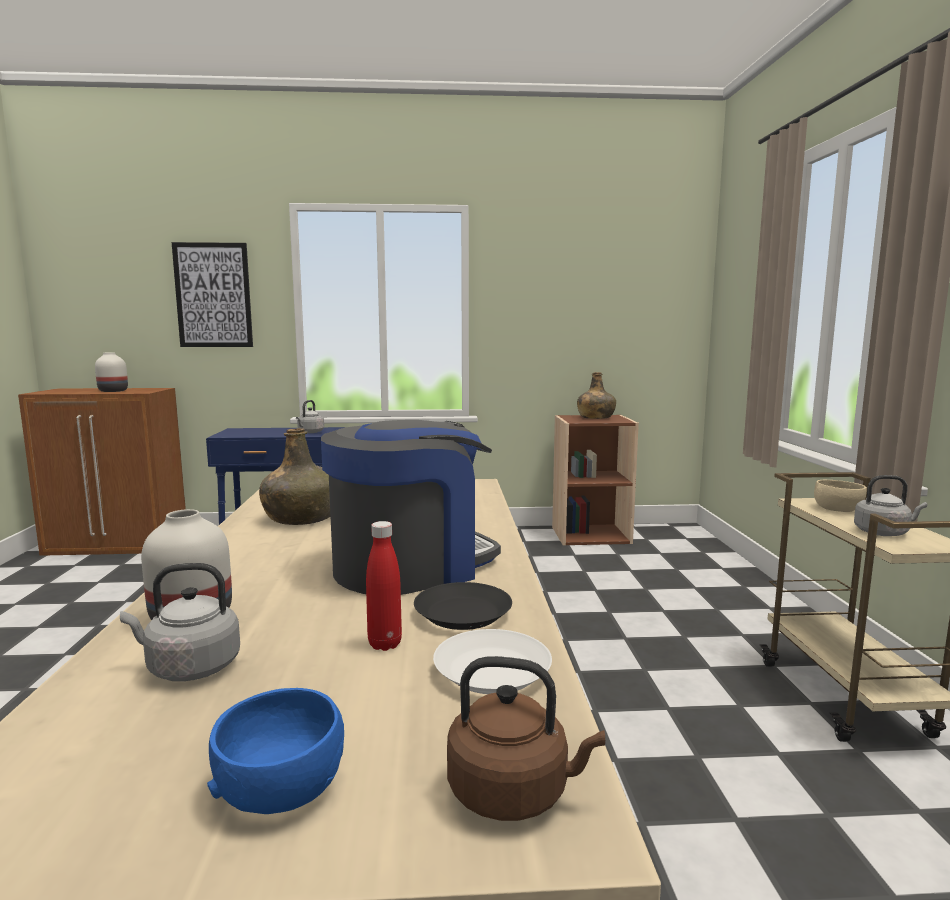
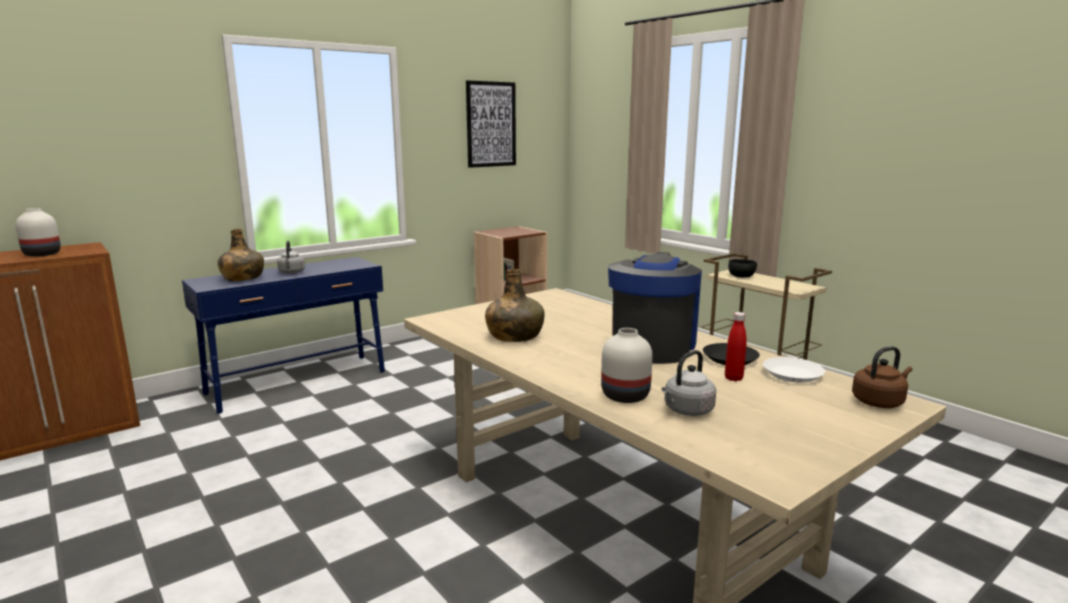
camera: 35 degrees left, 5 degrees up
(213, 295) = (139, 134): picture -> picture (491, 124)
(281, 786) = (821, 425): blue bowl -> none
(595, 417) = (508, 230): green bottle -> green bottle (242, 278)
(838, 509) = (741, 276): beige bowl -> black bowl
(883, 533) = (780, 285): grey kettle -> none

